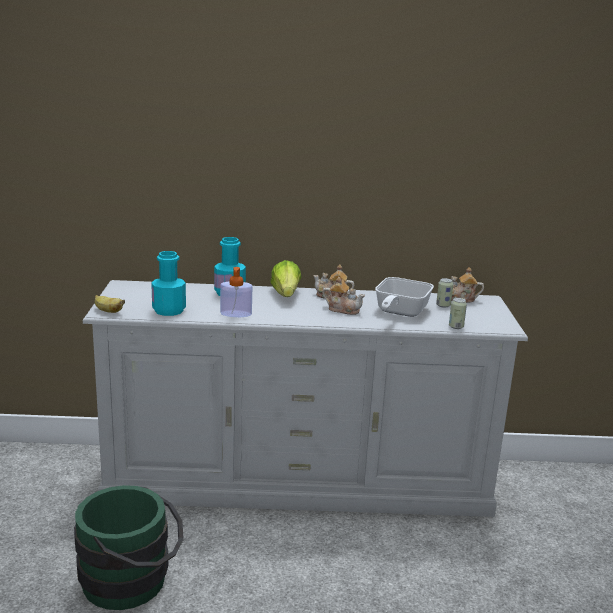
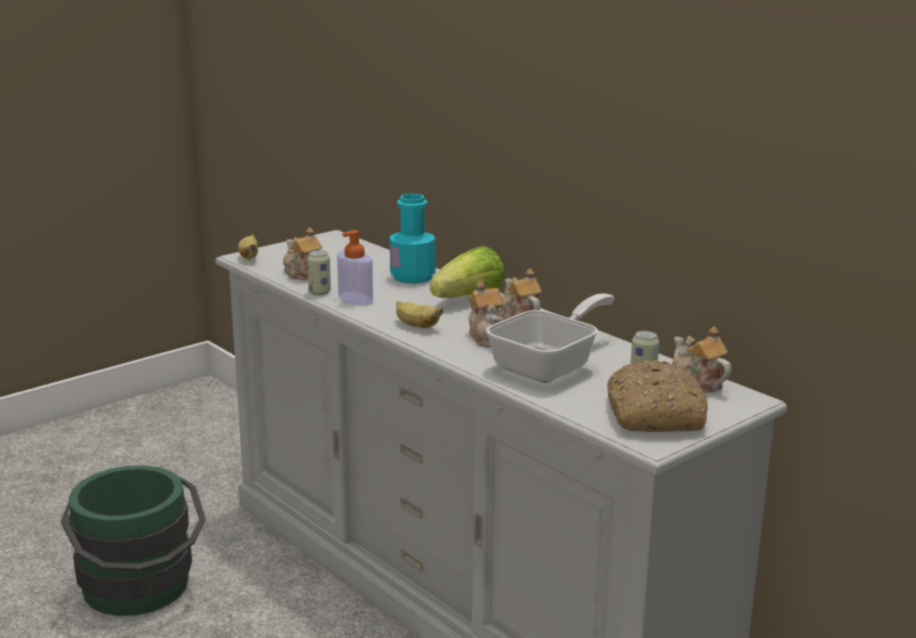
camera: 50 degrees right, 0 degrees up
(169, 310) = (302, 274): turquoise bottle -> teapot
(300, 316) = (416, 326): none -> banana
(399, 312) = (551, 365): frying pan -> frying pan turned 150 degrees clockwise
(456, 327) = (577, 410): can -> can (319, 292)
(480, 317) = (652, 414): none -> bread

